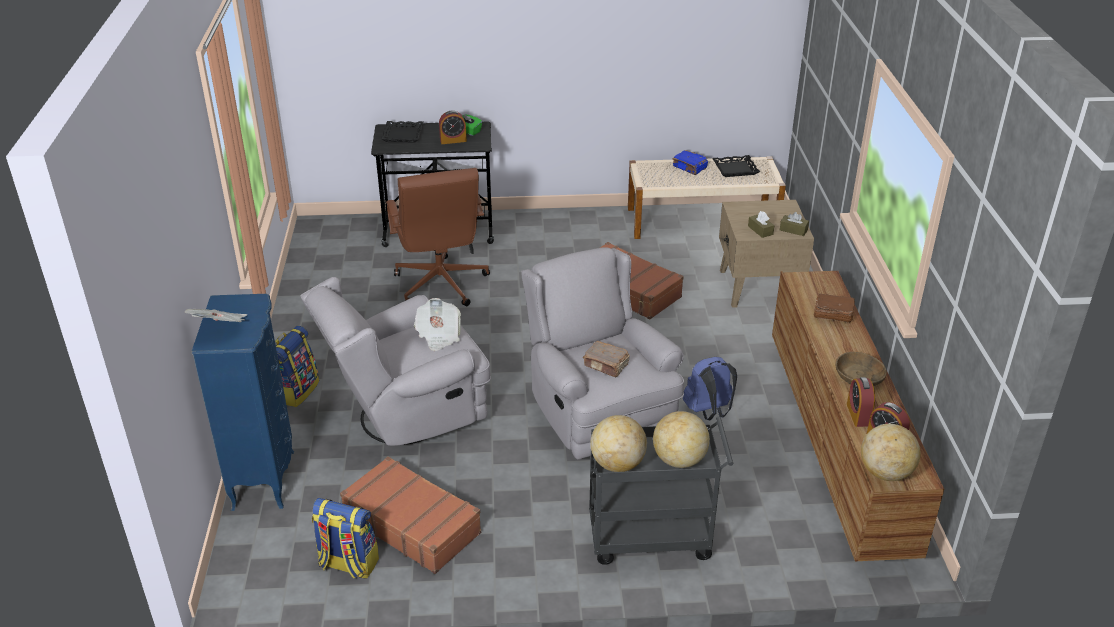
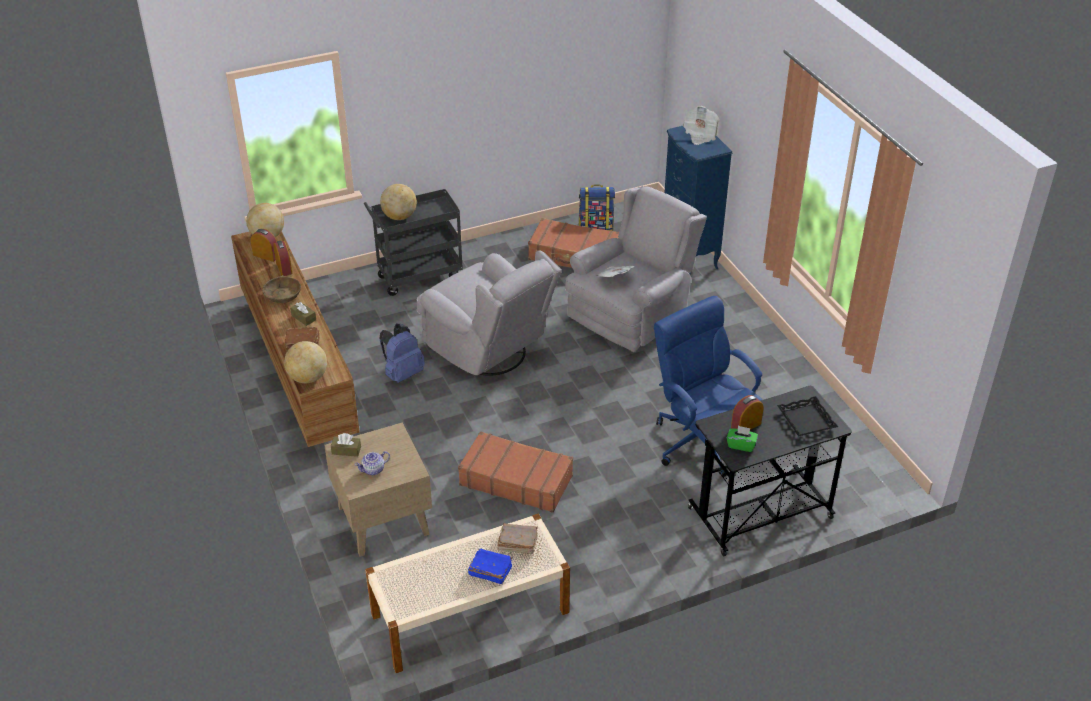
camera: 160 degrees right, 5 degrees up
(296, 391) = (728, 315): backpack -> none
(440, 283) = (701, 443): brown office chair -> blue office chair
(606, 365) = (475, 284): brown book -> brown book (517, 544)
(617, 464) = (437, 207): globe -> globe (308, 378)
(735, 169) = (432, 584): black tray -> none
(760, 230) = (380, 441): brown tissue box -> brown tissue box (303, 318)
(770, 213) = (373, 469): none -> teapot

